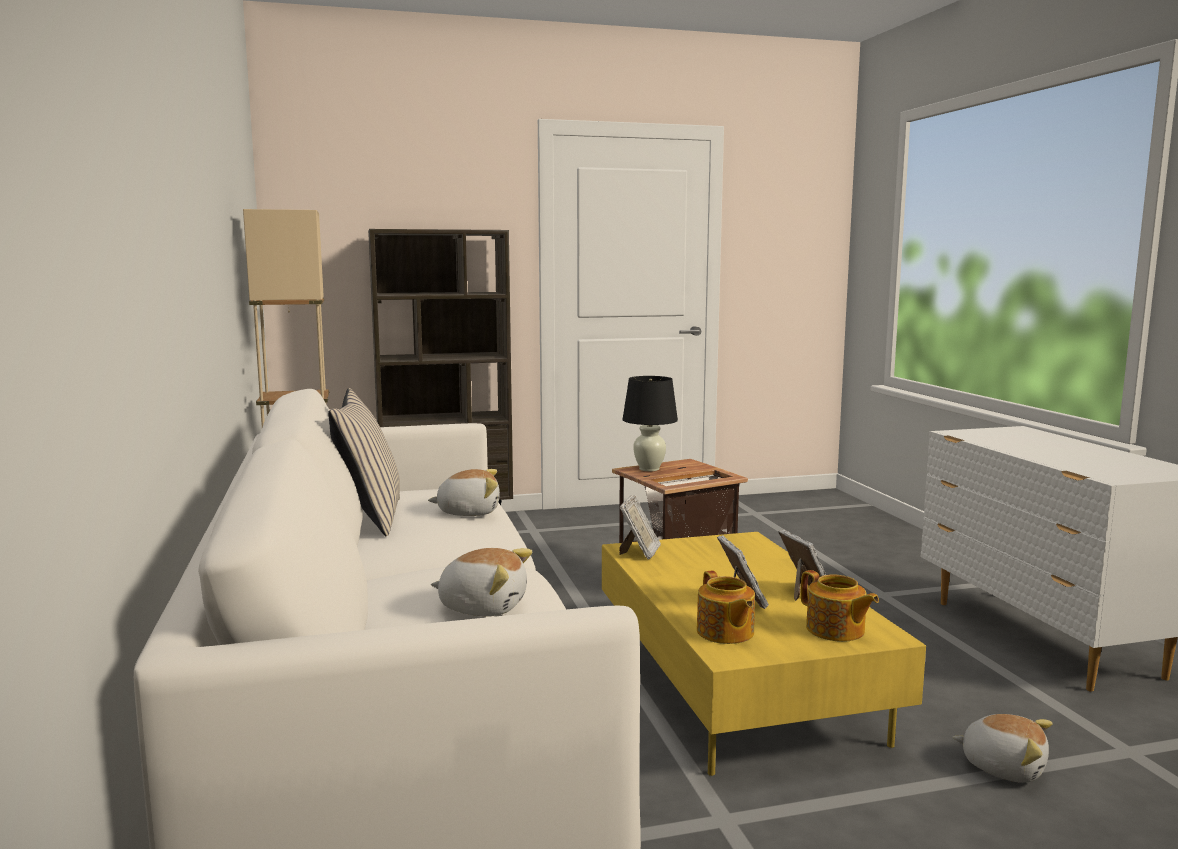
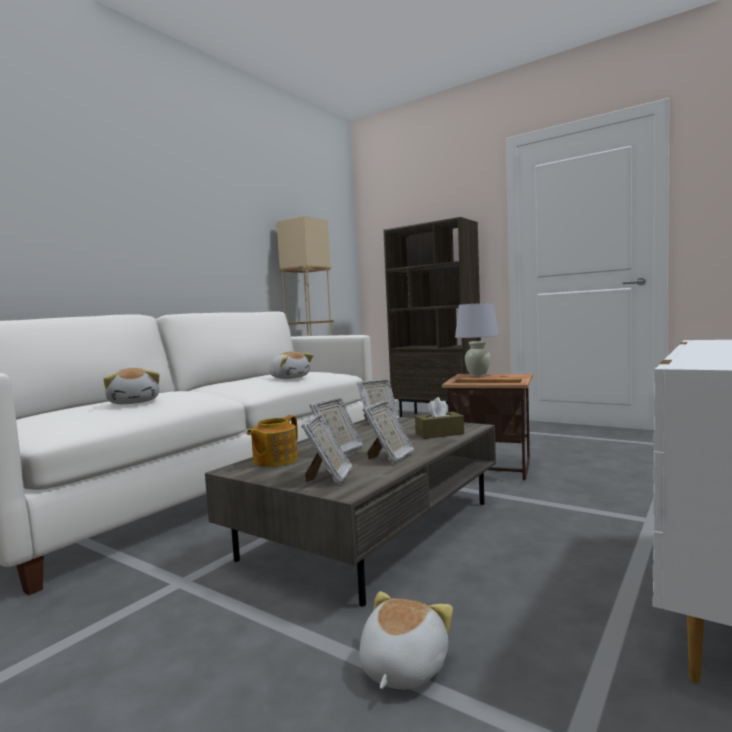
camera: 50 degrees right, 5 degrees down
(370, 518) = (251, 376): beige pillow -> none
(649, 469) = (478, 375): black table lamp -> white table lamp
(733, 684) = (371, 528): yellow coffee table -> grey coffee table
(752, 555) = (439, 434): none -> brown tissue box
(835, 630) = (329, 478): teapot -> picture frame
(1003, 767) = (401, 668): plush toy -> plush toy turned 150 degrees counterclockwise

